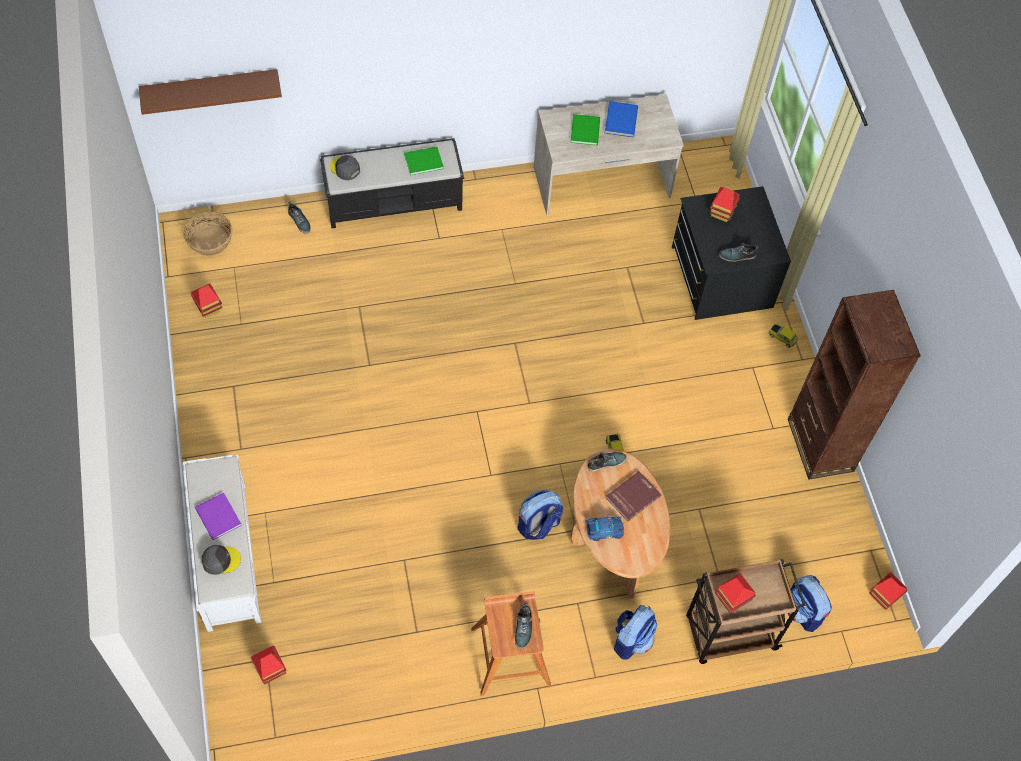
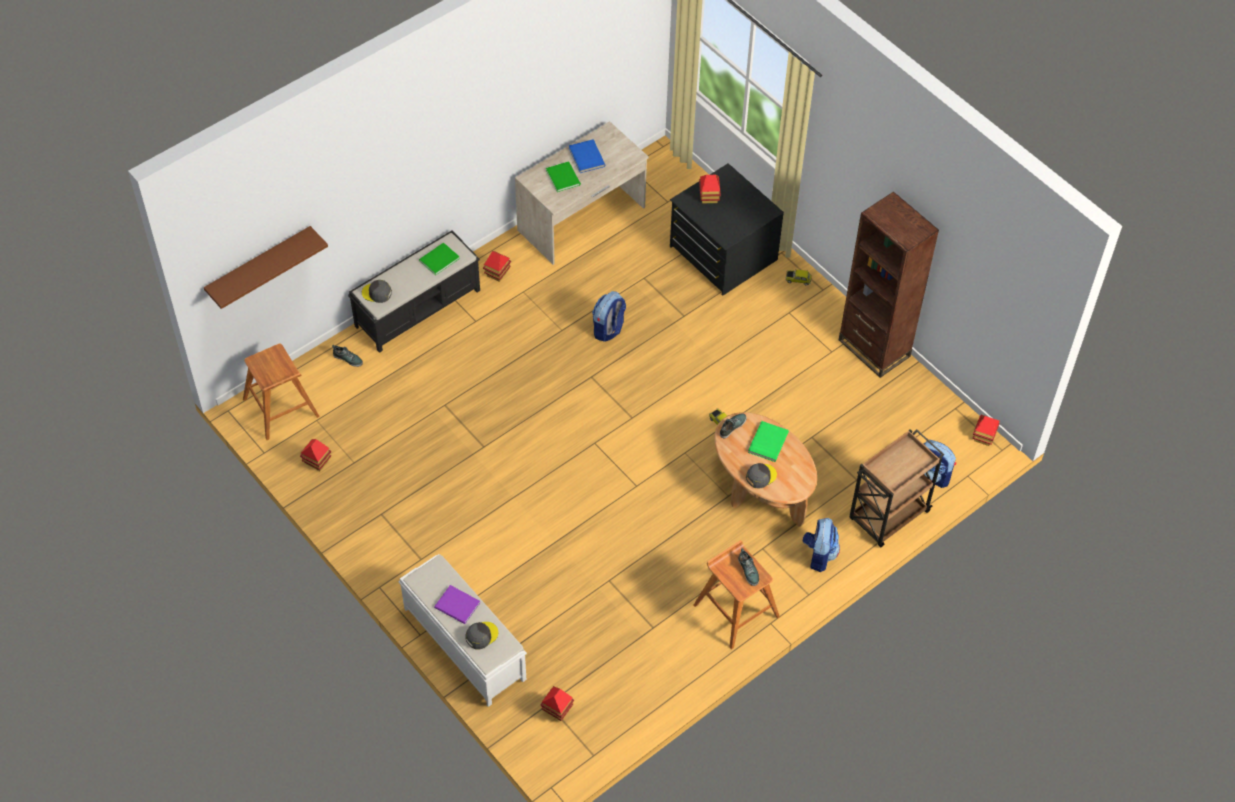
camera: 25 degrees left, 5 degrees down
(210, 241) = (281, 408): basket -> brown stool
(538, 525) = (697, 506): backpack -> backpack (608, 329)
(603, 530) = (761, 476): blue toy car -> grey cap
(632, 496) = (767, 442): red book -> green book
(732, 599) = (890, 475): toy house -> toy house (497, 273)
(737, 256) = (741, 225): shoe -> none

